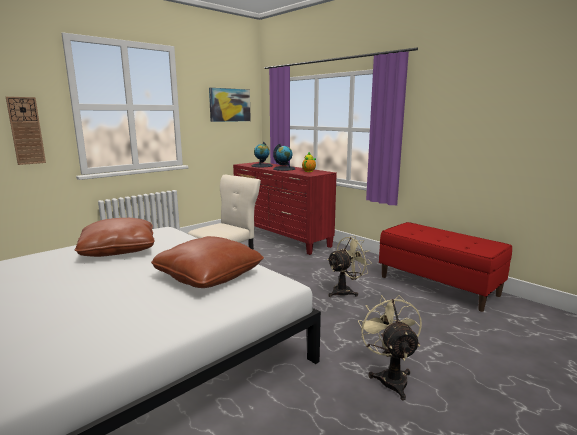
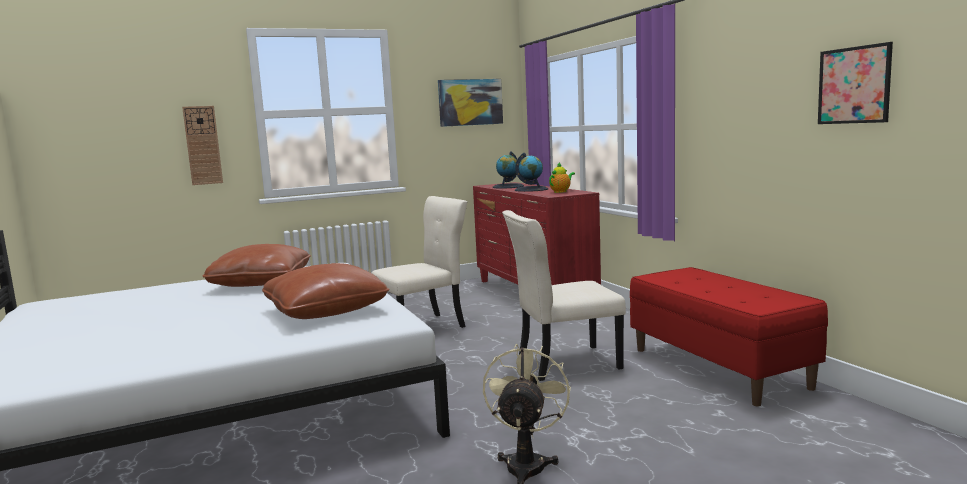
camera: 20 degrees right, 5 degrees down
(346, 291) = (564, 363): beige fan -> beige chair
(541, 116) = (854, 85): none -> picture

